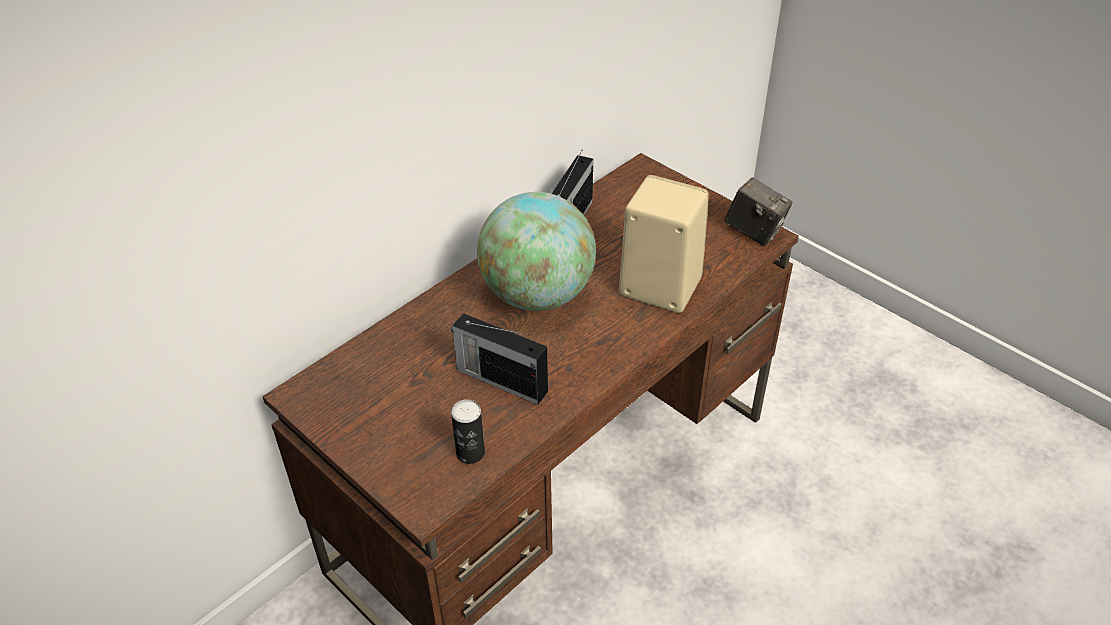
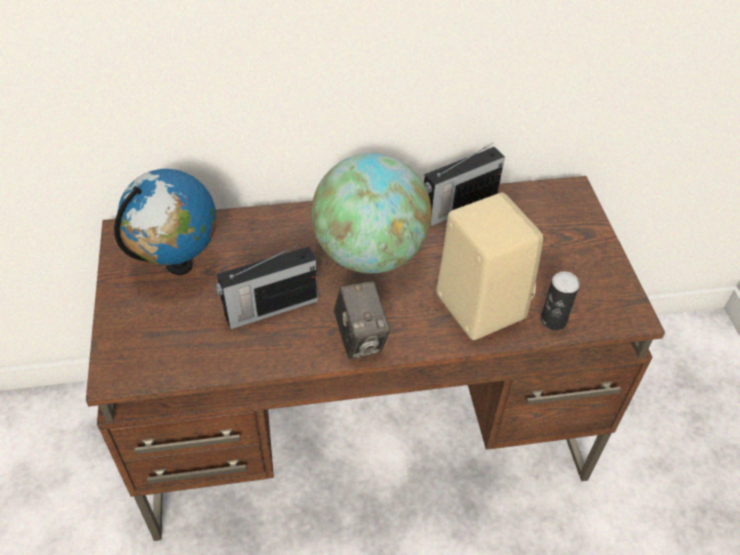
camera: 35 degrees right, 5 degrees up
(382, 391) = (179, 265): none -> globe
(470, 453) = (188, 354): can -> can (553, 320)
(500, 380) = (269, 308): radio -> radio turned 90 degrees counterclockwise
(754, 232) = (622, 304): camera -> camera (360, 338)

